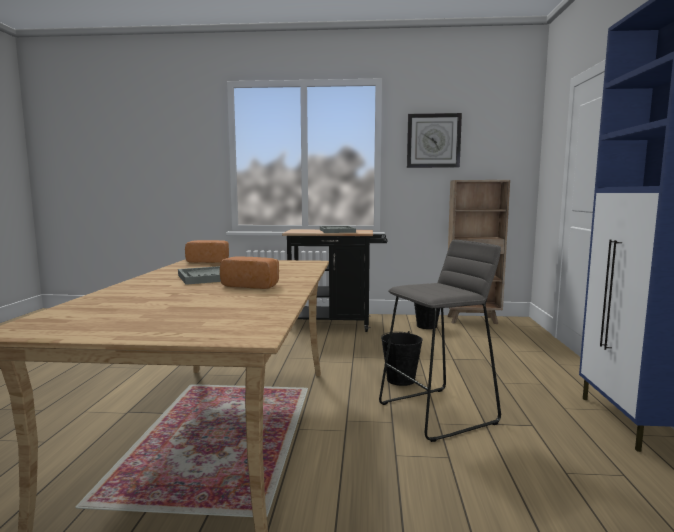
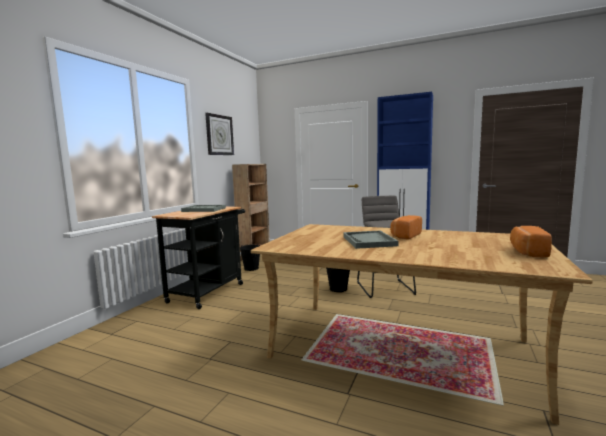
camera: 70 degrees left, 0 degrees up
(209, 261) = (279, 243): bread -> bread (527, 252)

